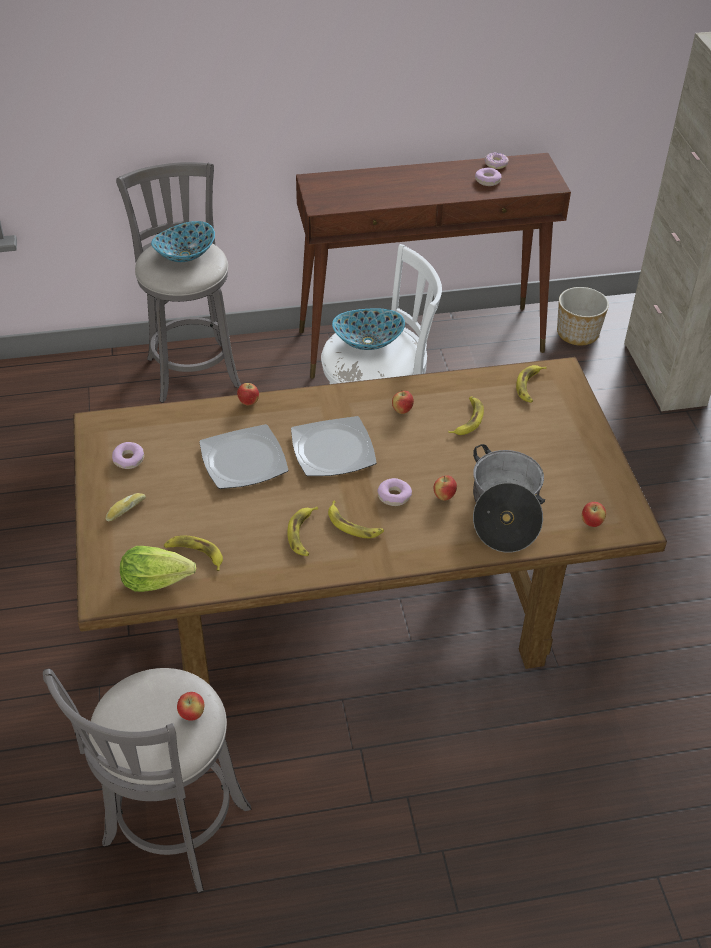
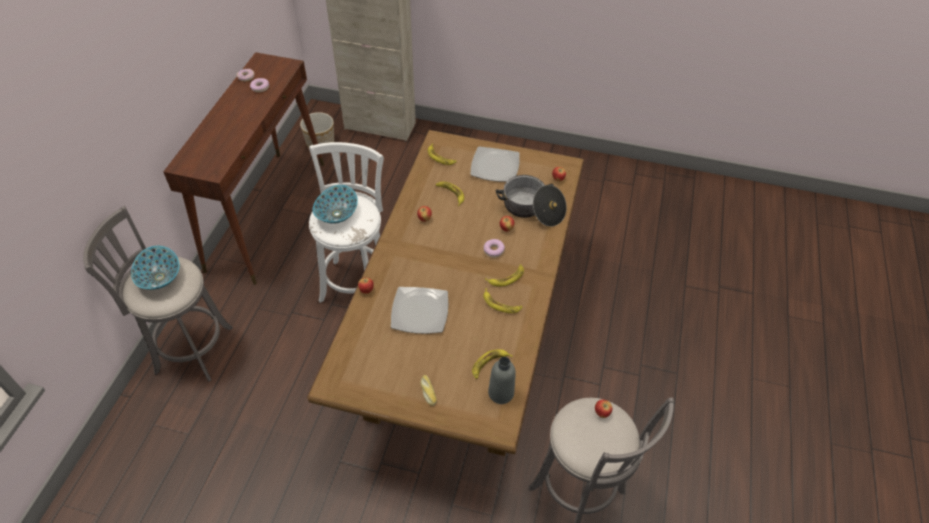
camera: 65 degrees left, 5 degrees up
(128, 459) = (379, 376): donut -> none
(156, 580) = (501, 393): lettuce -> grey bottle
(333, 449) = (438, 263): plate -> plate (494, 166)

